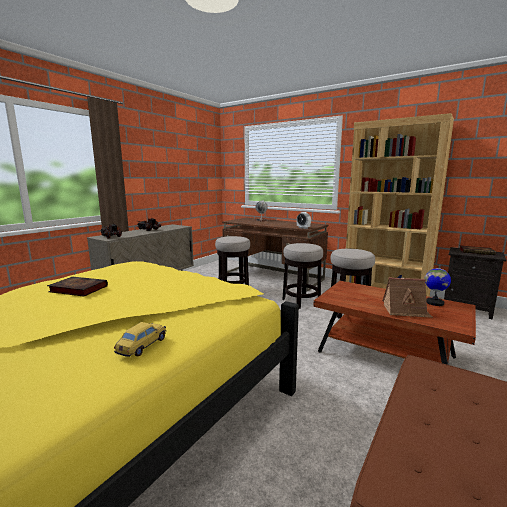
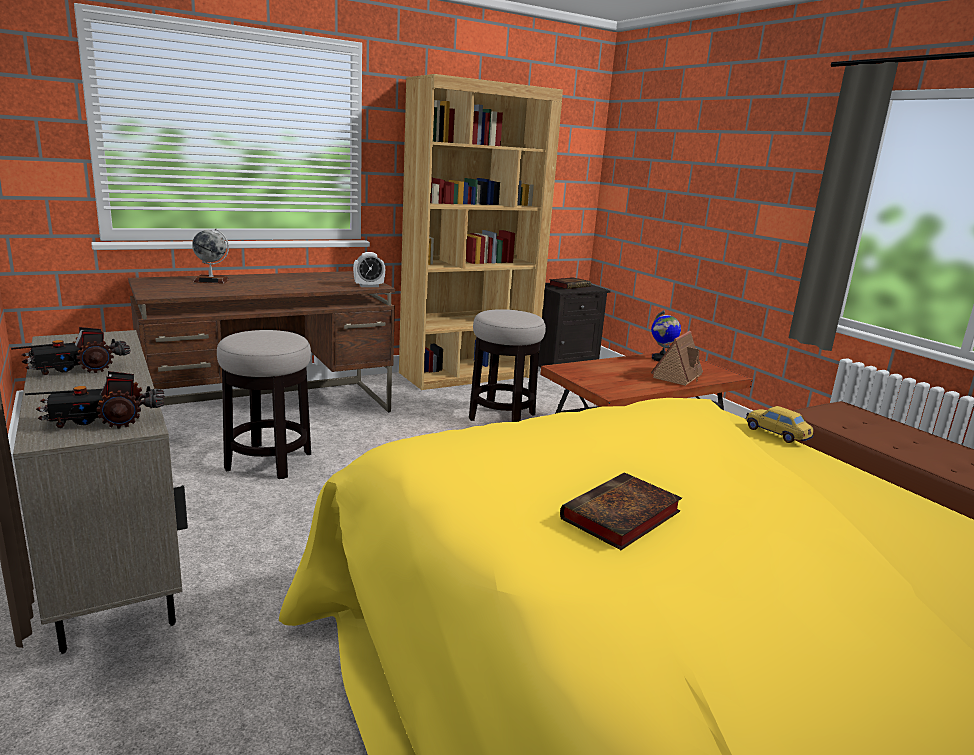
camera: 65 degrees left, 5 degrees up
(142, 346) = (879, 495): toy car -> toy car (777, 434)
(301, 301) = (425, 430): stool -> none

